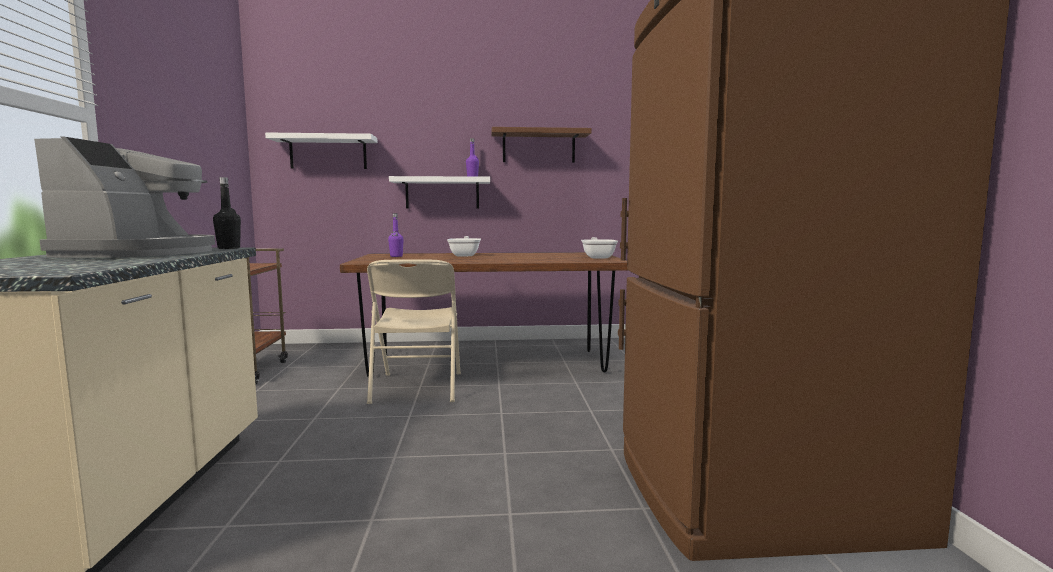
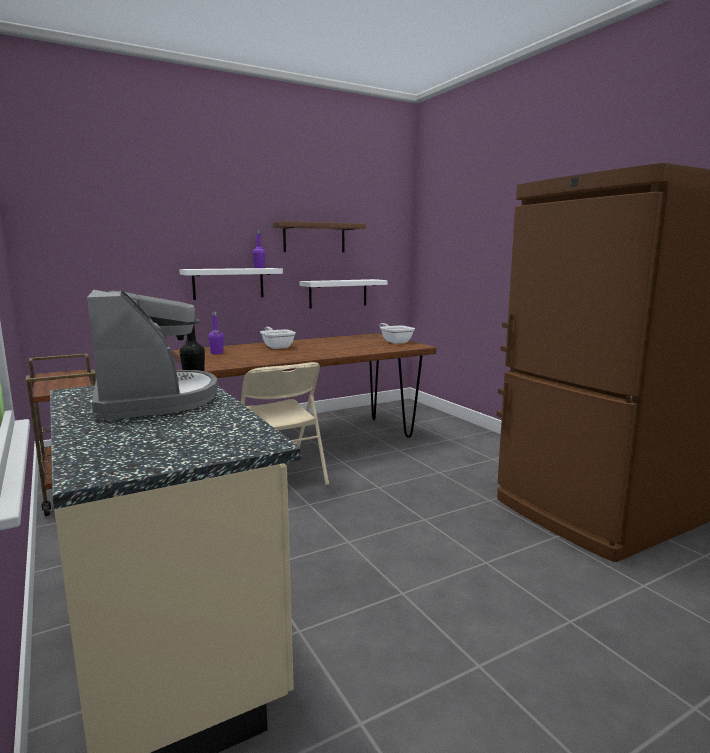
camera: 25 degrees left, 5 degrees up
(328, 153) = (106, 243): white shelf -> white shelf (338, 293)

